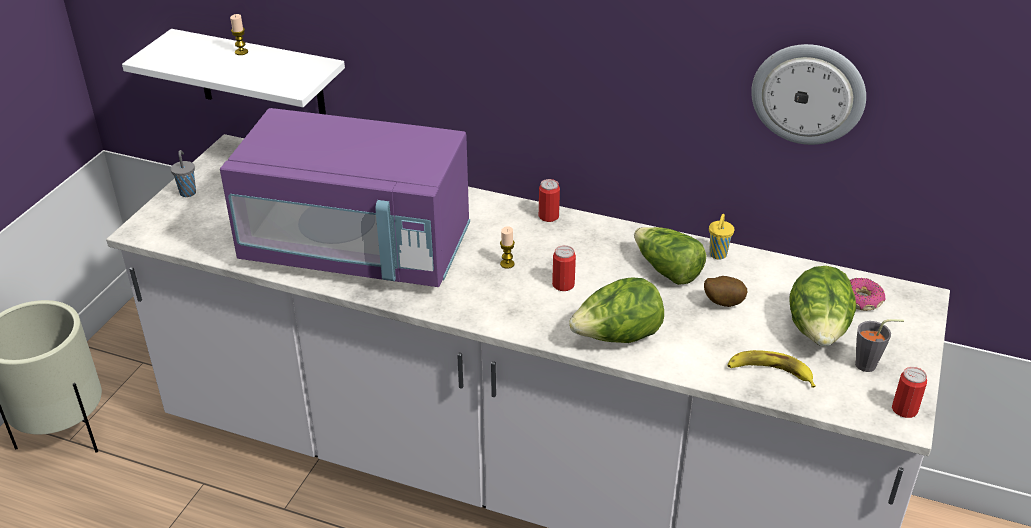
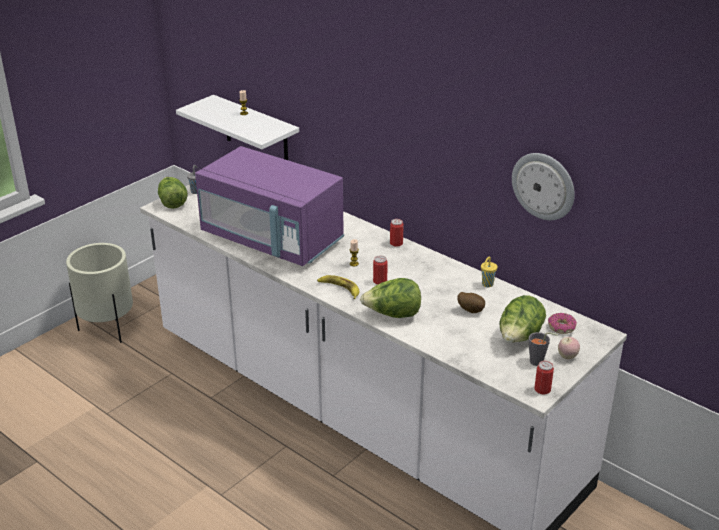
camera: 20 degrees right, 5 degrees down
(667, 270) = (448, 286): lettuce -> lettuce (172, 201)
(770, 372) = (472, 352): banana -> banana (339, 289)
(900, 346) = (567, 357): none -> apple

